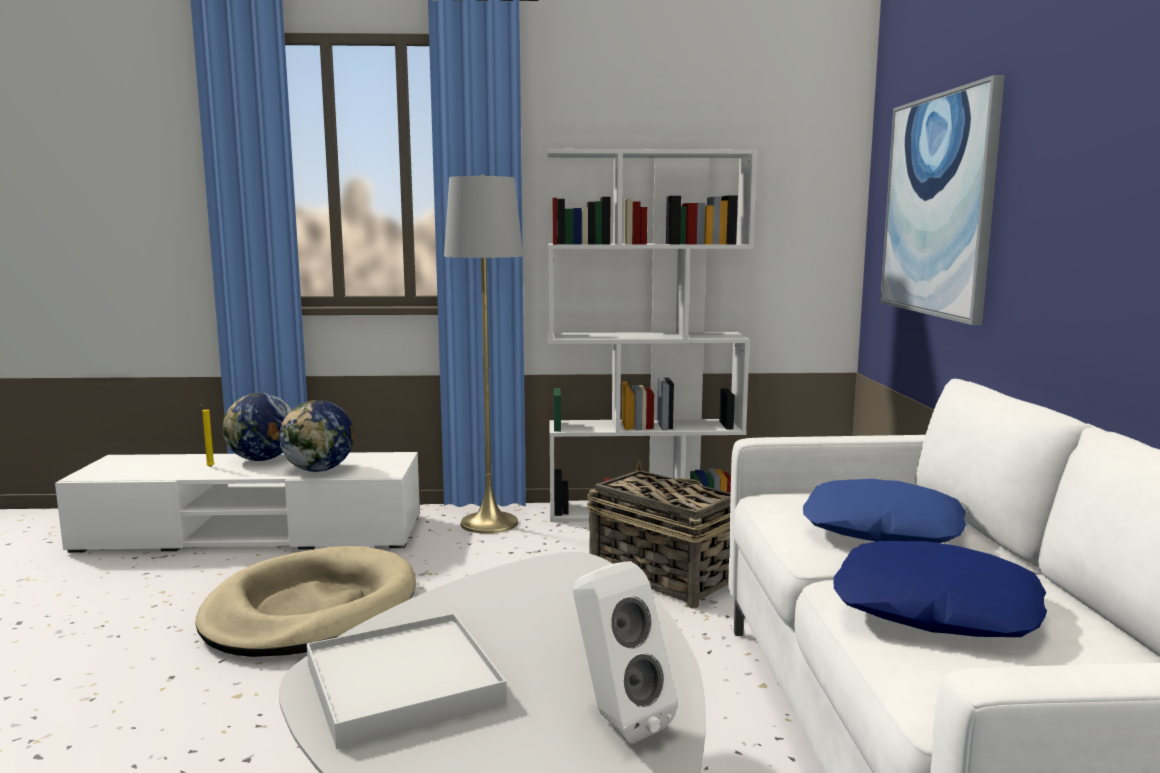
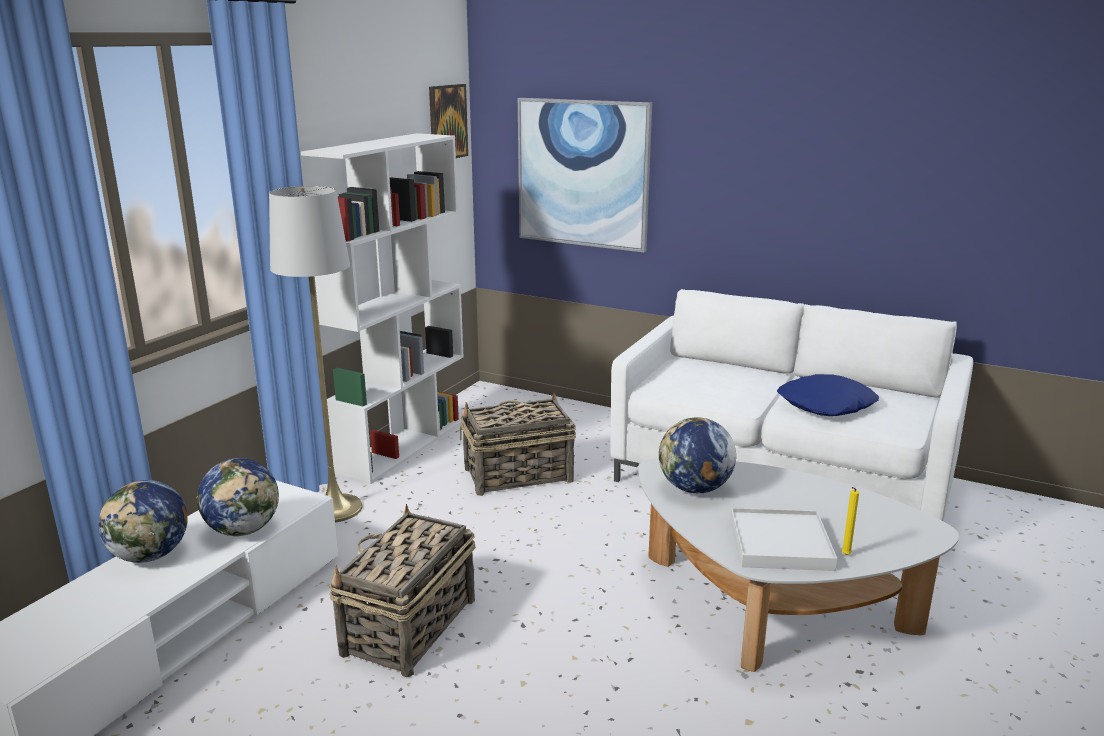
camera: 60 degrees left, 10 degrees up
(209, 467) = (126, 589): yellow candle -> yellow candle (845, 555)
(311, 610) = (408, 627): beige dog bed -> basket
(530, 594) = (694, 488): none -> globe
(616, 721) = (843, 502): white speaker -> none
(815, 148) = (447, 122): none -> picture
(881, 529) = (730, 382): blue pillow -> none

